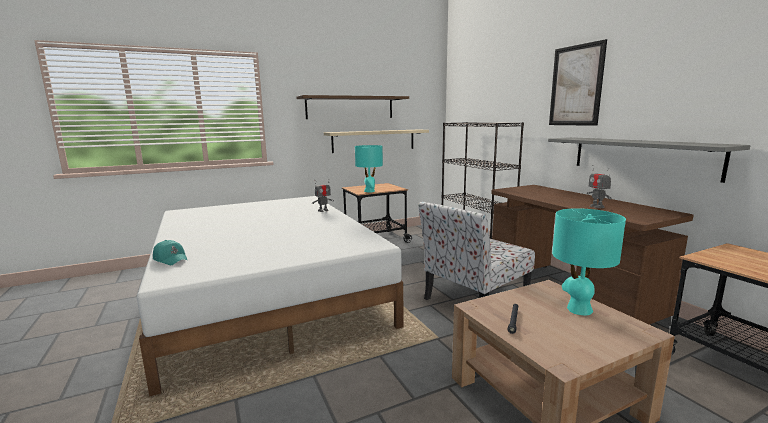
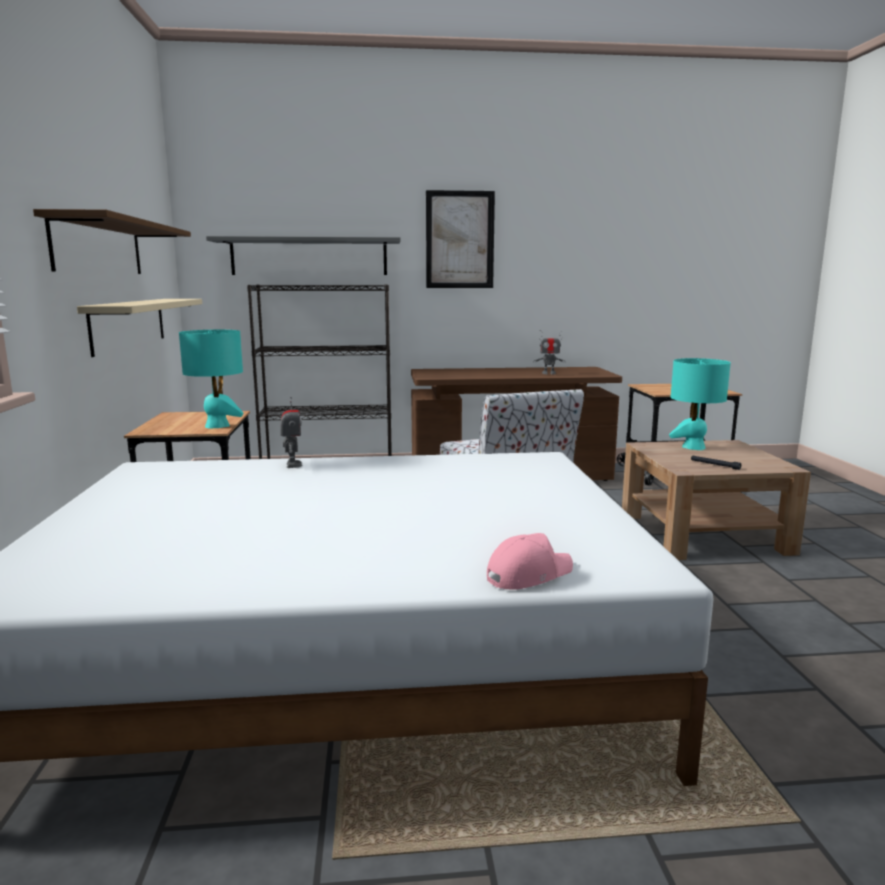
camera: 70 degrees left, 0 degrees up
(171, 259) = (528, 574): turquoise cap -> pink cap
(641, 156) = (544, 319): grey shelf -> grey shelf (309, 257)

